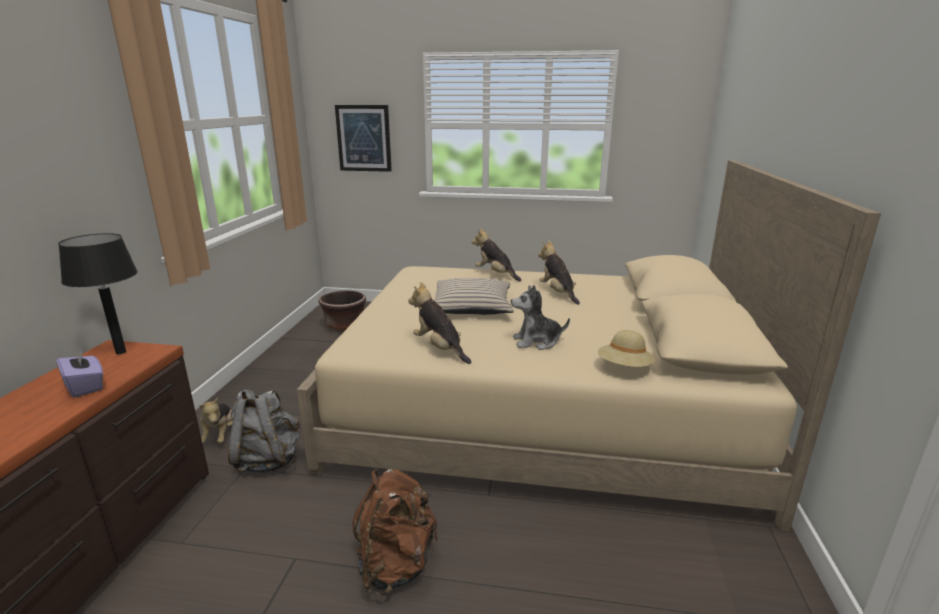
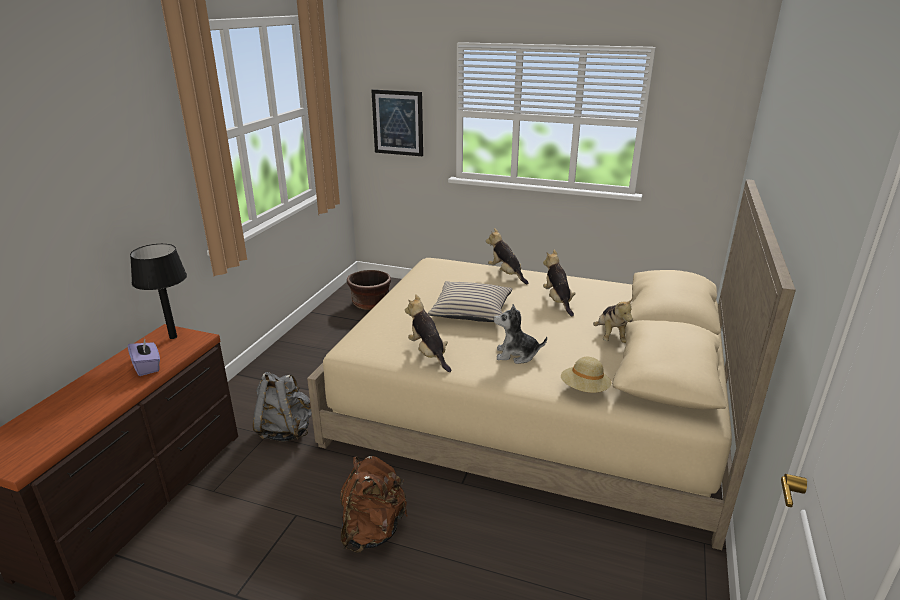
camera: 10 degrees right, 5 degrees up
(220, 435) = (250, 403): plush toy -> plush toy (610, 336)

